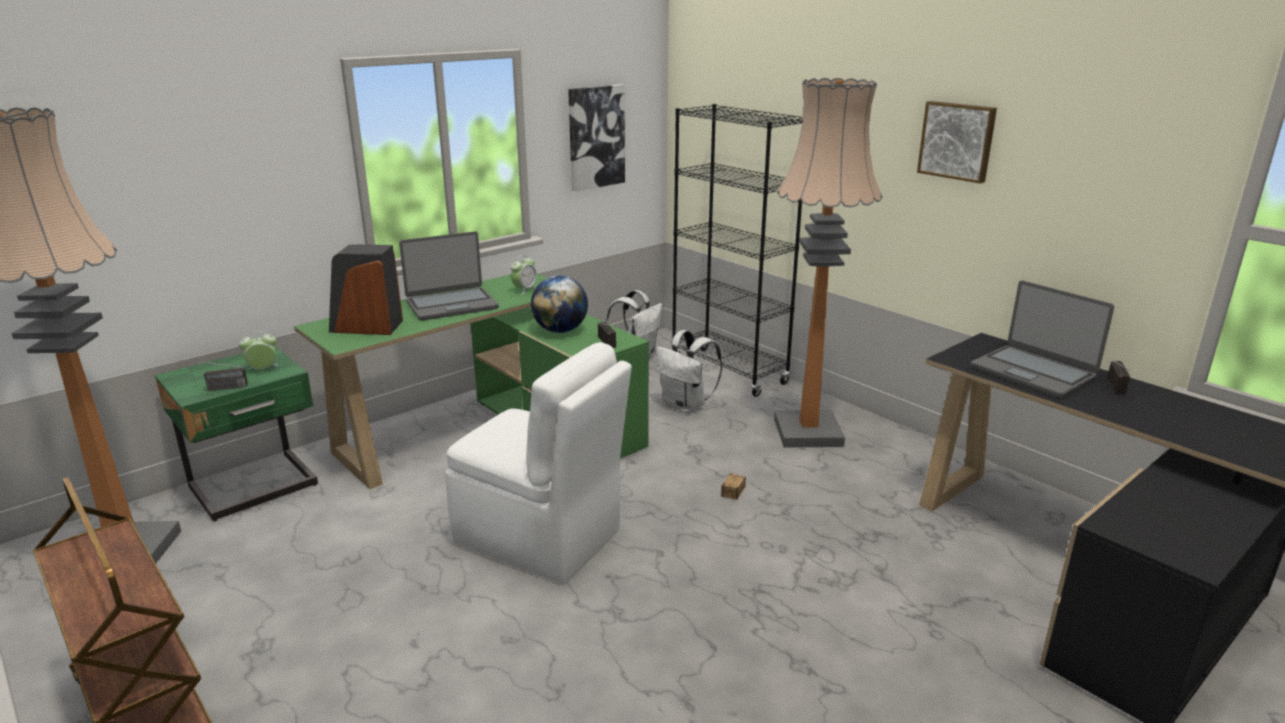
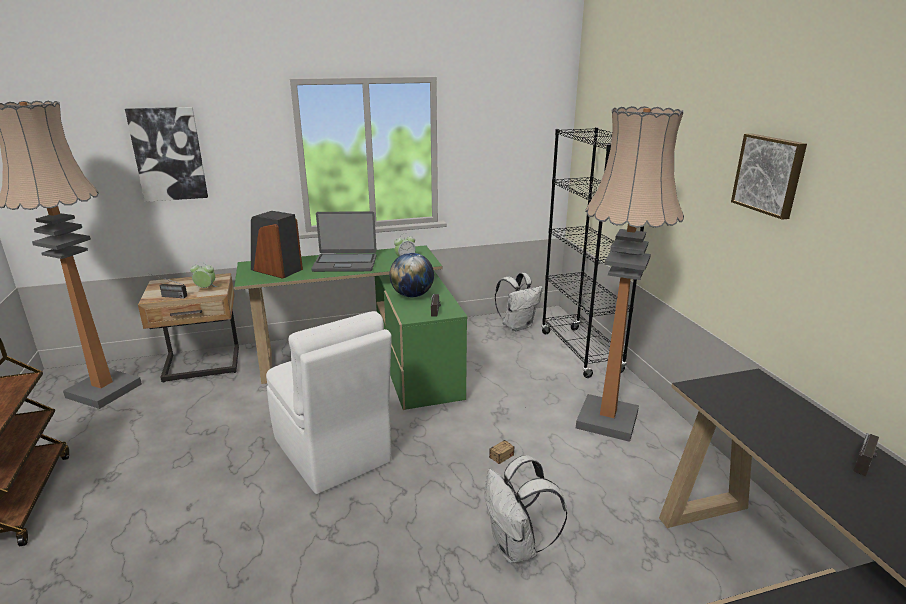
camera: 25 degrees right, 0 degrees up
(256, 488) = (202, 366): green nightstand -> beige nightstand
(595, 137) = (501, 148): picture -> picture (168, 154)
(686, 405) = (523, 373): white backpack -> white backpack (517, 547)
(1033, 372) = (774, 423): laptop -> none

